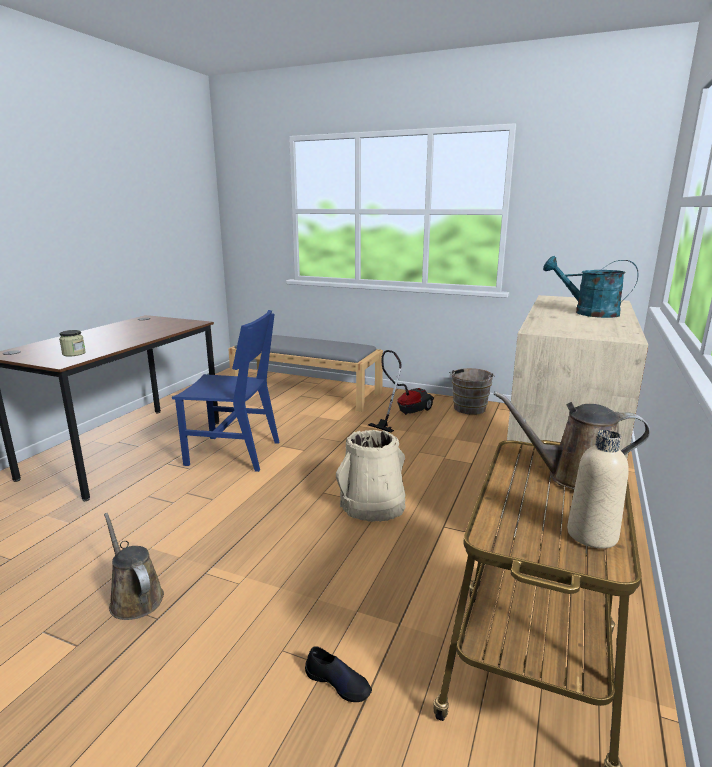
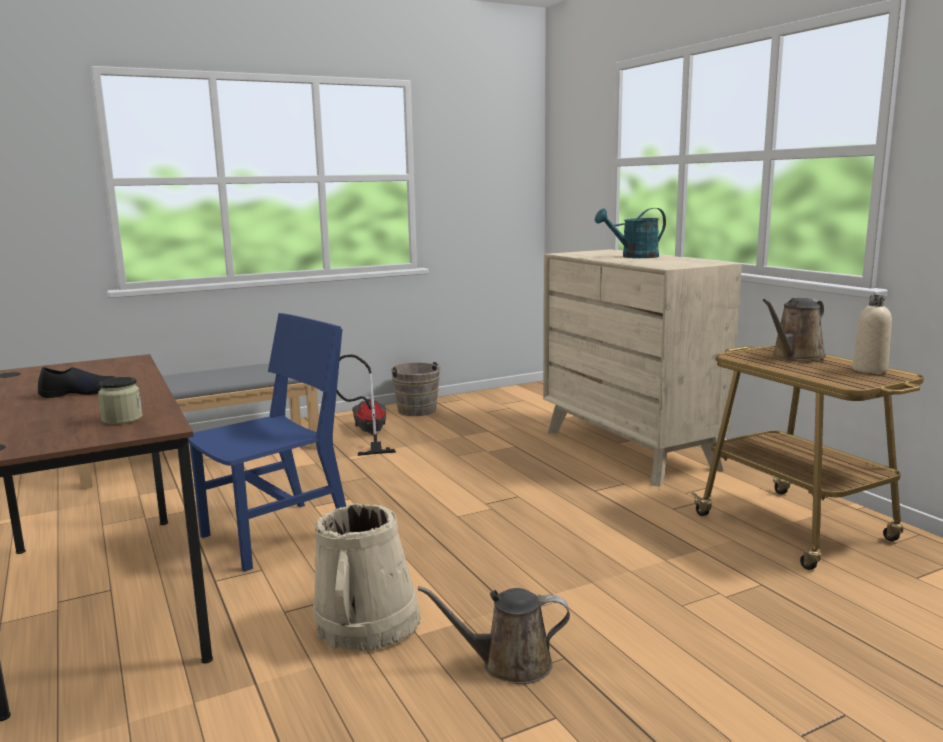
camera: 50 degrees left, 5 degrees down
(338, 682) = (743, 593): black shoe -> black shoe (80, 392)
(372, 504) = (517, 503): beige bucket -> beige bucket (367, 623)

